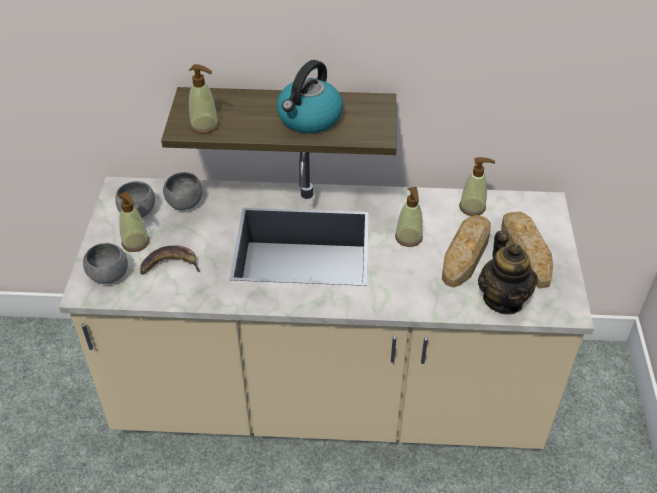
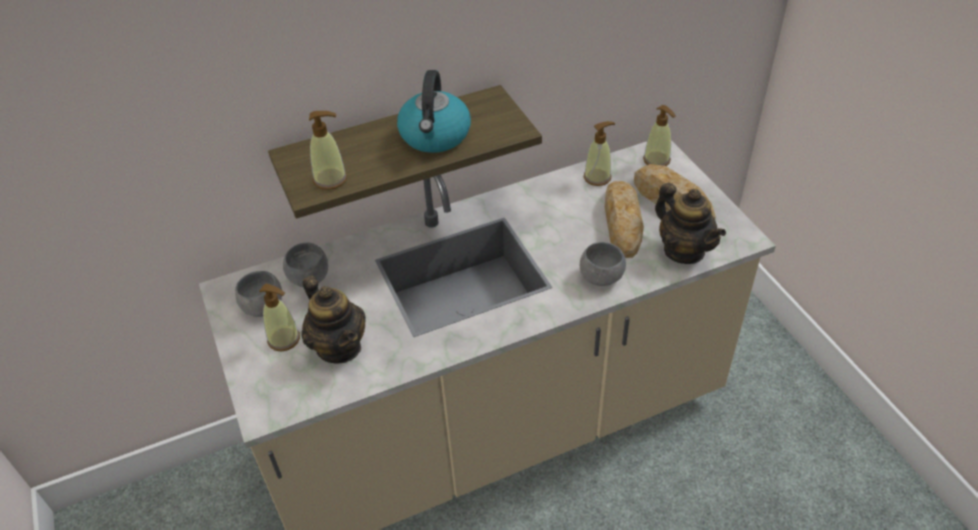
camera: 25 degrees left, 0 degrees up
(109, 275) = (278, 385): grey bowl -> grey bowl (601, 277)
(170, 265) = (339, 347): banana -> teapot
(408, 238) = (560, 227): soap dispenser -> soap dispenser (656, 160)

